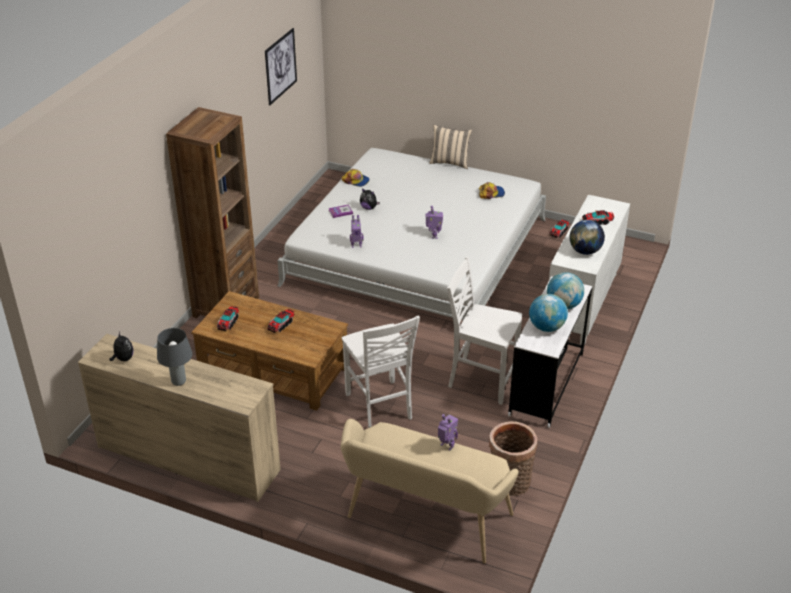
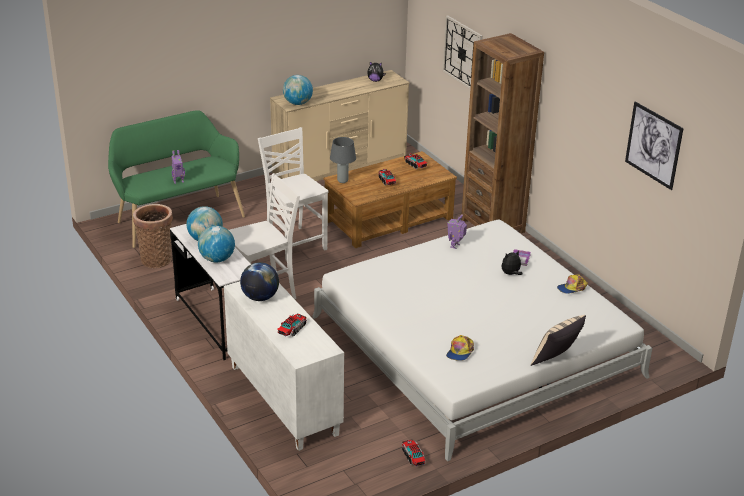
camera: 125 degrees right, 5 degrees down
(120, 230) = (463, 53): none -> wall clock
(179, 382) = (329, 88): grey table lamp -> grey table lamp (342, 181)
(244, 385) = (297, 103): none -> globe
(380, 407) = (295, 243): white chair -> white chair turned 45 degrees clockwise
(424, 520) = (177, 218): beige bench -> green bench
(433, 236) = (425, 288): toy robot -> none

